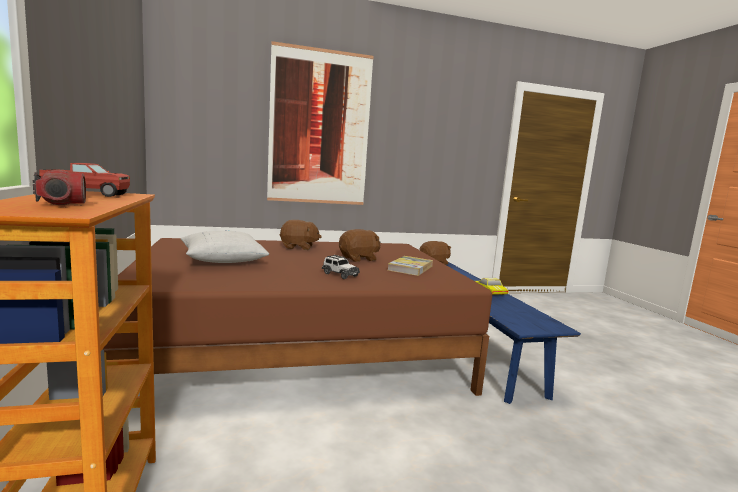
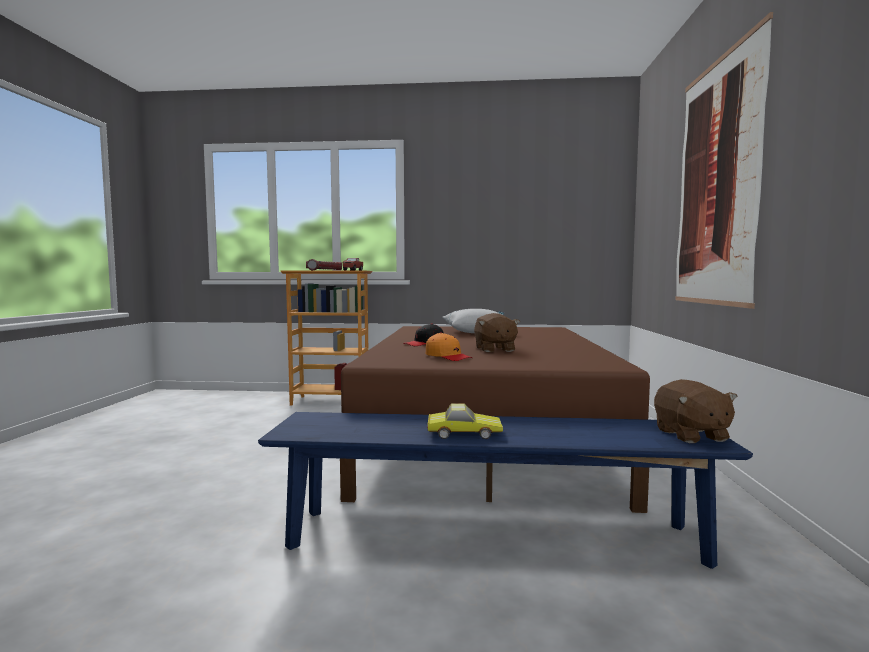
camera: 110 degrees right, 5 degrees down
(298, 247) = (547, 341): brown plush toy -> none
(339, 275) = (424, 343): toy car -> black cap
(410, 268) = (448, 357): book -> orange cap

